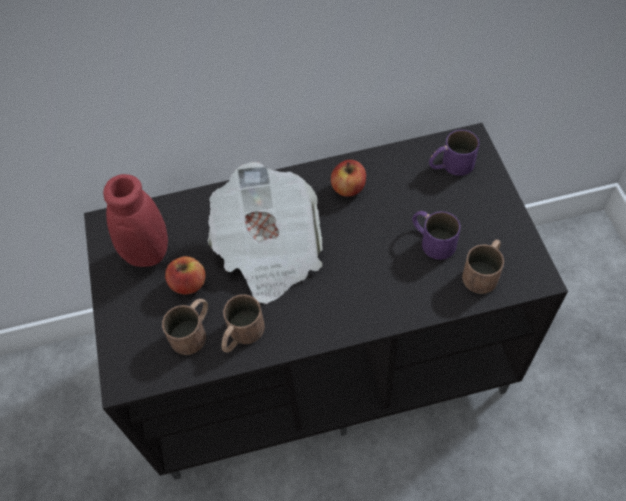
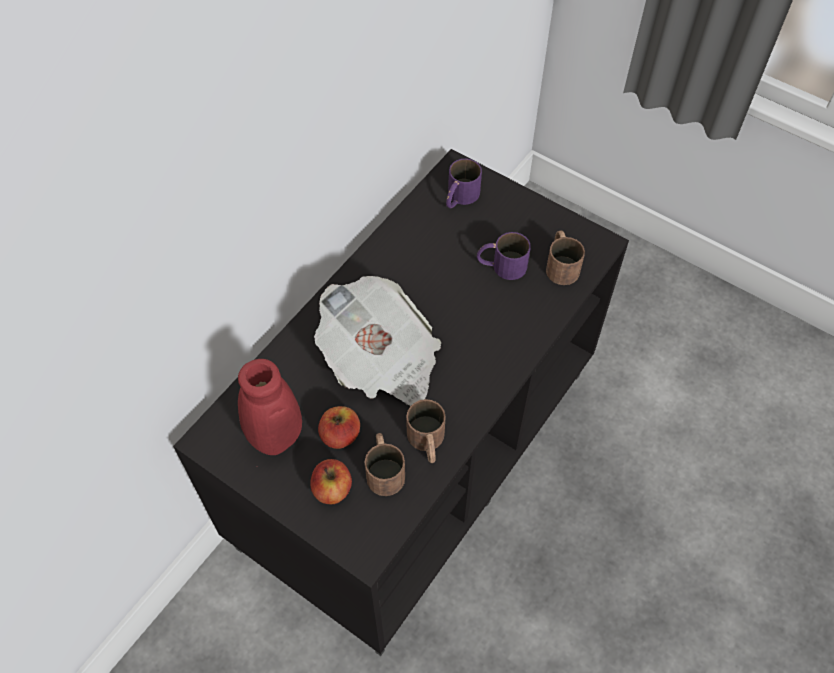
camera: 45 degrees left, 0 degrees up
(348, 188) = (396, 267): apple -> apple (332, 489)

